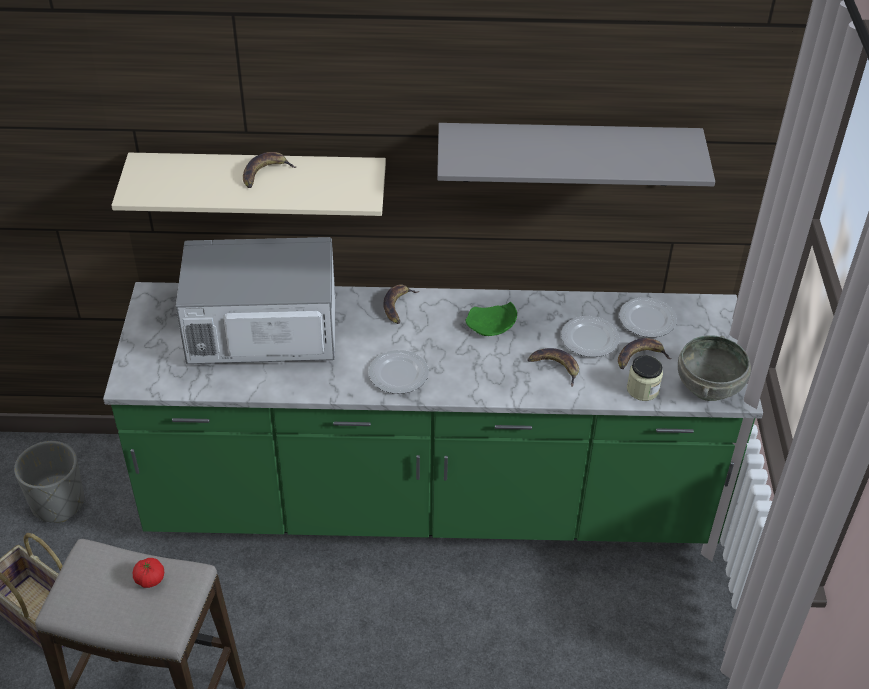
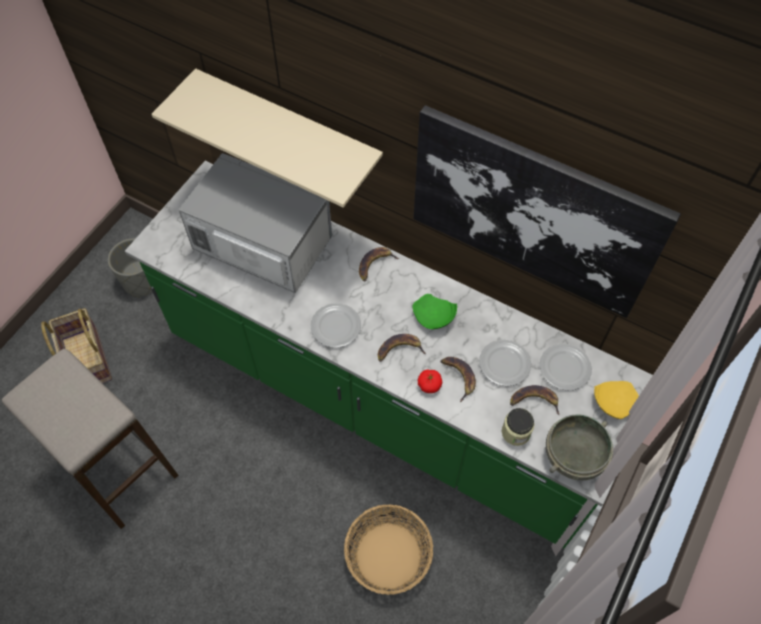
camera: 30 degrees right, 15 degrees up
(150, 579) = (86, 404): tomato -> tomato (429, 385)
(265, 173) = (279, 129): banana -> banana (399, 349)
(544, 647) = (388, 556): none -> basket
(567, 154) = (532, 213): grey shelf -> picture
(710, 329) = (613, 402): none -> yellow plate

